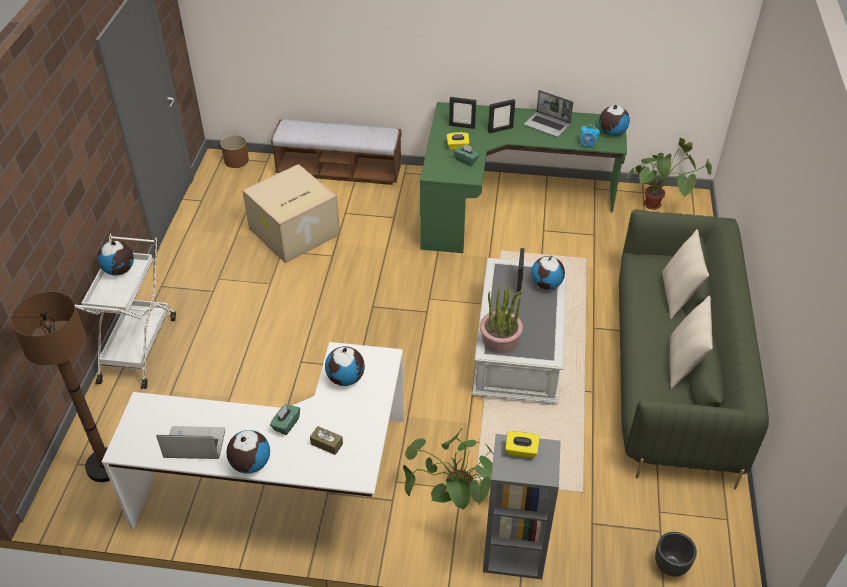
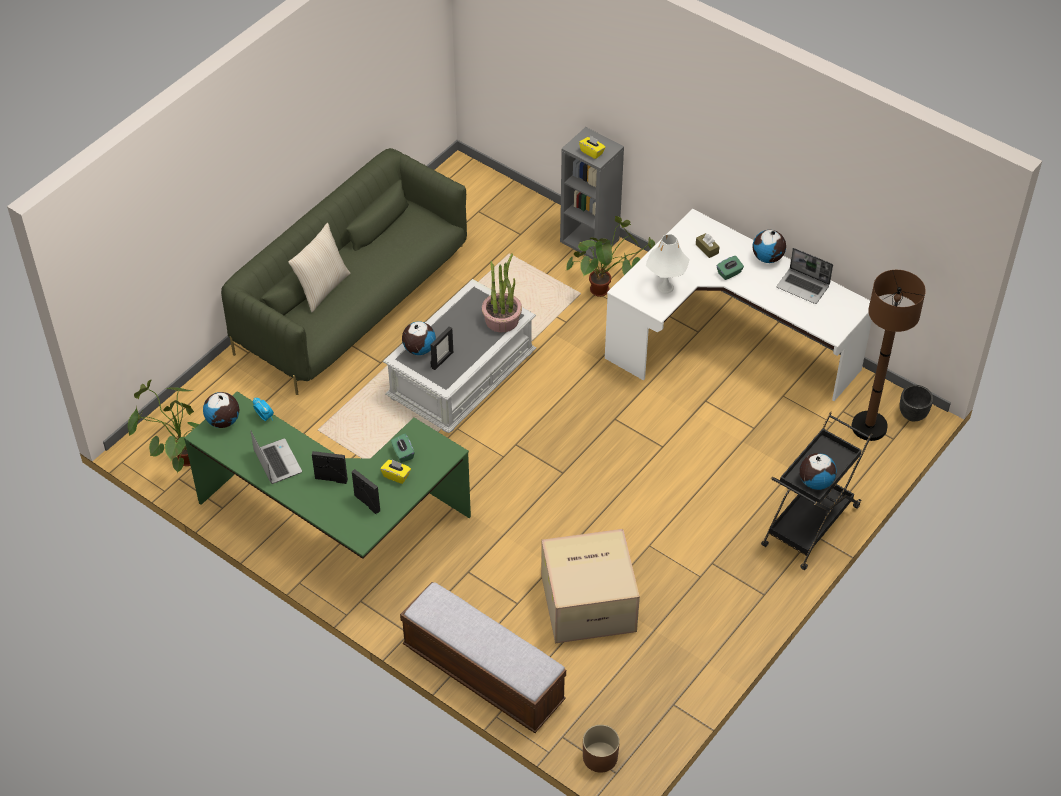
camera: 150 degrees left, 5 degrees up
(139, 349) = (809, 526): white cart -> black cart
(346, 378) = (665, 287): globe -> white table lamp
(670, 566) = (492, 192): black planter -> black planter (912, 415)
(683, 363) = (379, 239): beige pillow -> none

